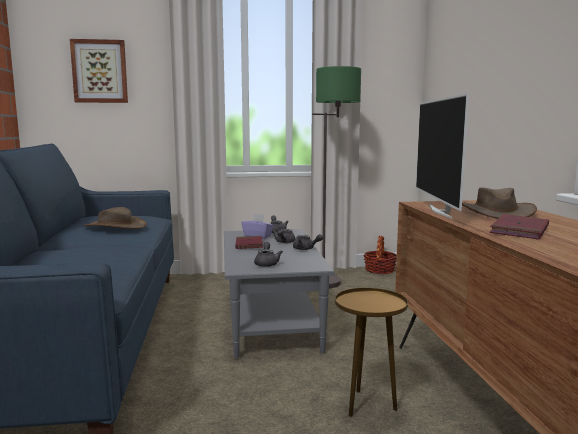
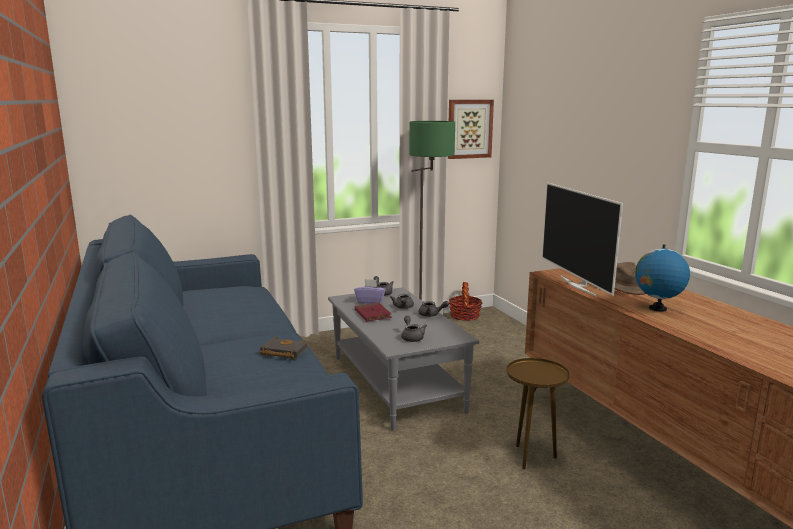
camera: 15 degrees left, 5 degrees up
(100, 71) = (168, 124): picture -> picture (469, 129)
(107, 256) = (282, 352): none -> black book
(115, 226) = (236, 308): brown hat -> none
(519, 230) = (657, 309): red book -> globe

